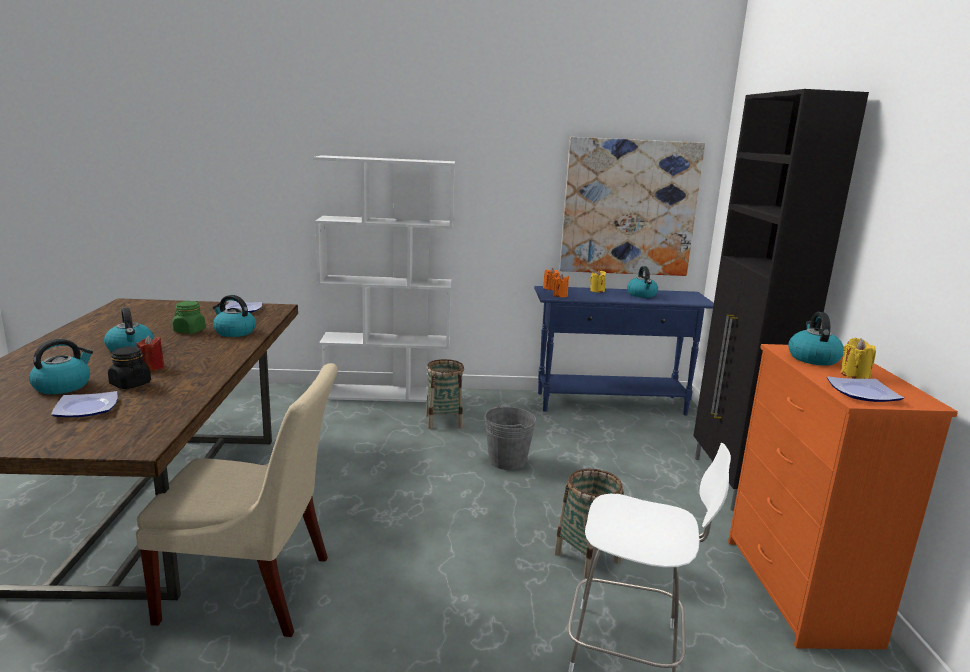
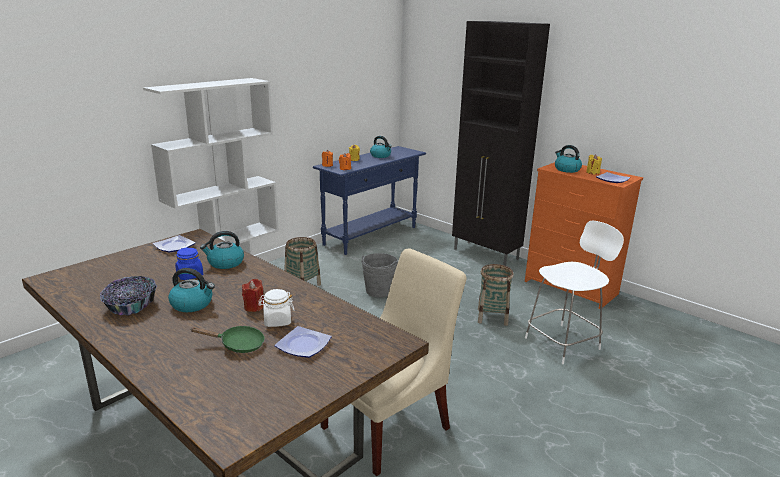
camera: 45 degrees left, 5 degrees up
(63, 386) = (238, 345): kettle -> green frying pan
(105, 334) = (130, 305): none -> bowl
(130, 384) = (277, 321): black jar -> white jar
(189, 331) = (190, 275): green jar -> blue jar
(629, 208) = (358, 96): picture -> none

